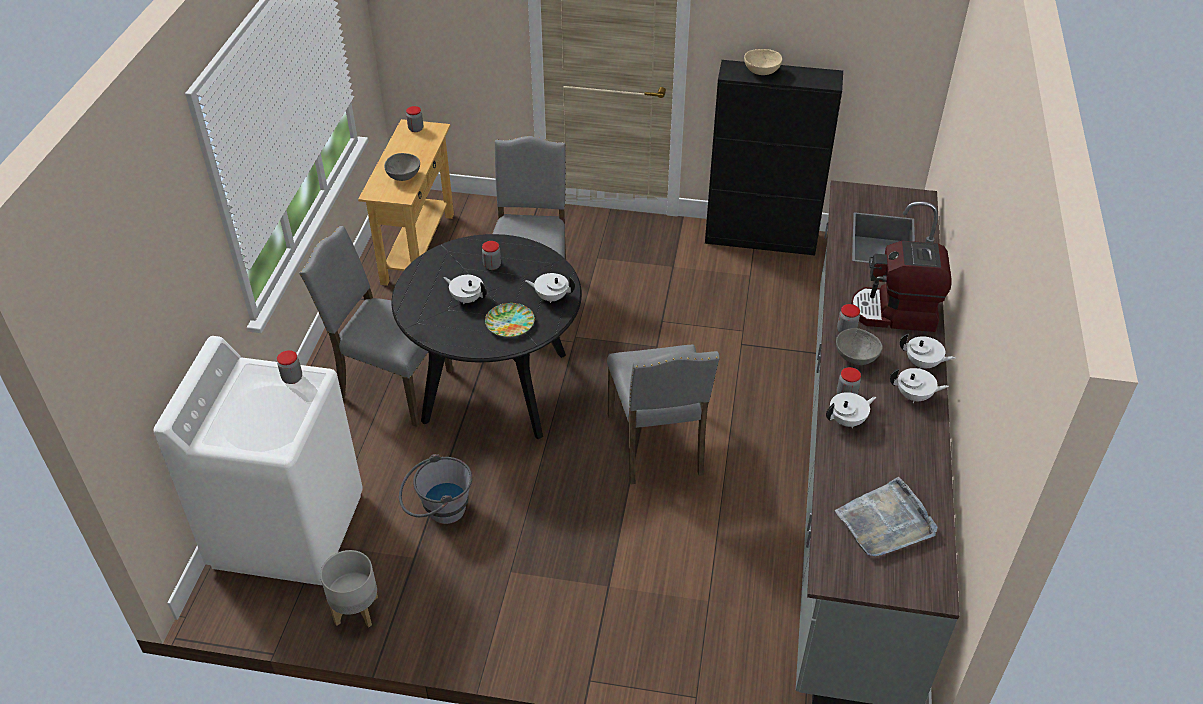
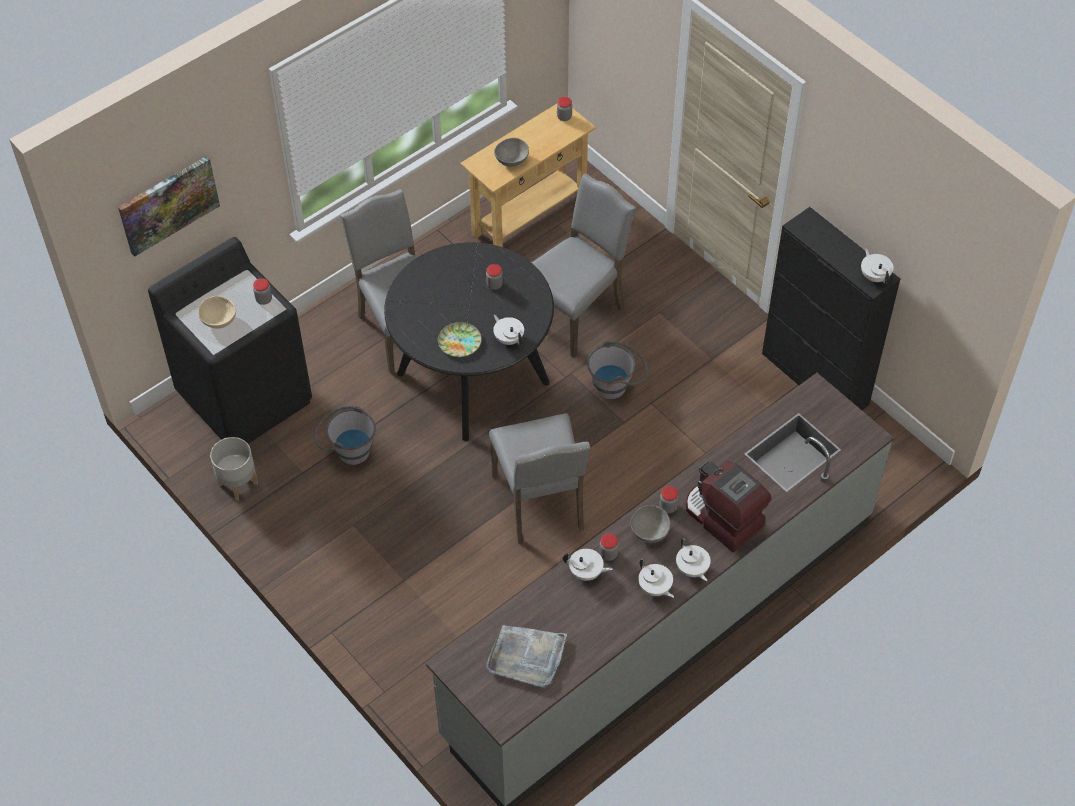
camera: 40 degrees right, 10 degrees up
(142, 303) = (168, 204): none -> picture
(288, 529) = (245, 397): white washing machine -> black washing machine
(467, 298) = (450, 302): white teapot -> white teapot (874, 276)
(621, 324) = (617, 385): none -> grey bucket
(658, 445) = (541, 503): grey chair -> grey chair turned 45 degrees counterclockwise
(761, 72) = (827, 239): beige bowl -> beige bowl (218, 320)

